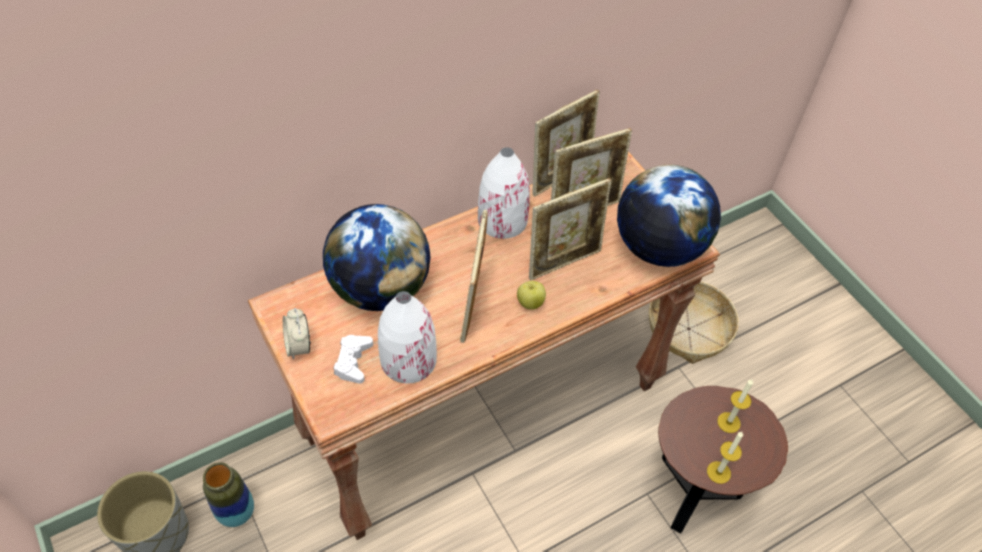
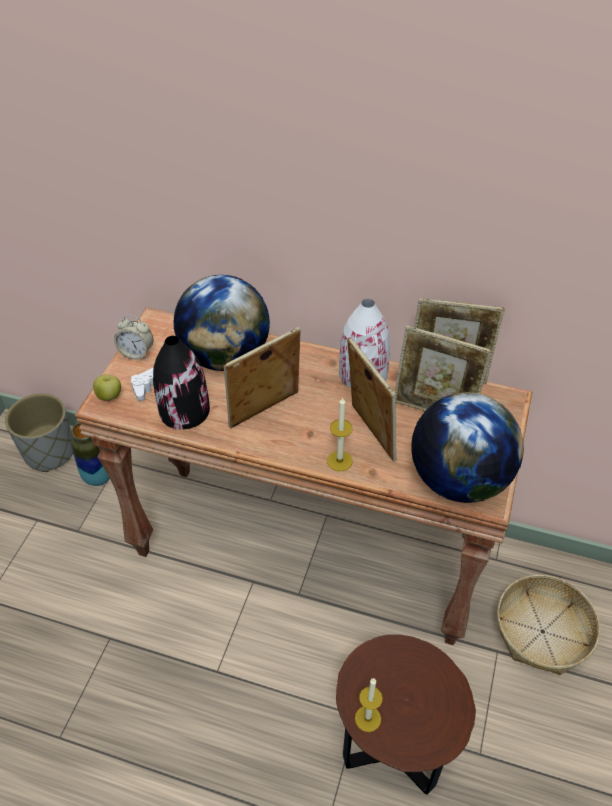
camera: 50 degrees right, 5 degrees down
(299, 346) = (136, 353): alarm clock -> alarm clock turned 105 degrees counterclockwise
(407, 359) = (184, 410): white vase -> black vase
(530, 303) = (307, 440): apple -> apple (109, 396)
(564, 261) = (369, 433): picture frame -> picture frame turned 135 degrees counterclockwise
(728, 422) = (424, 693): candle -> candle (339, 461)

